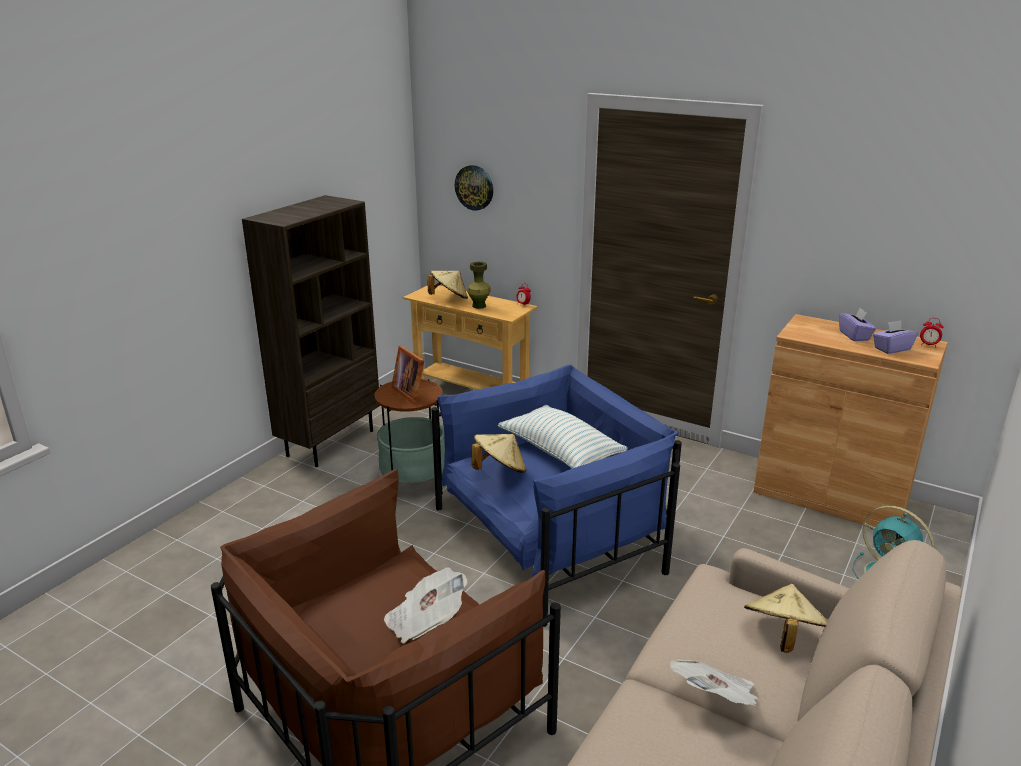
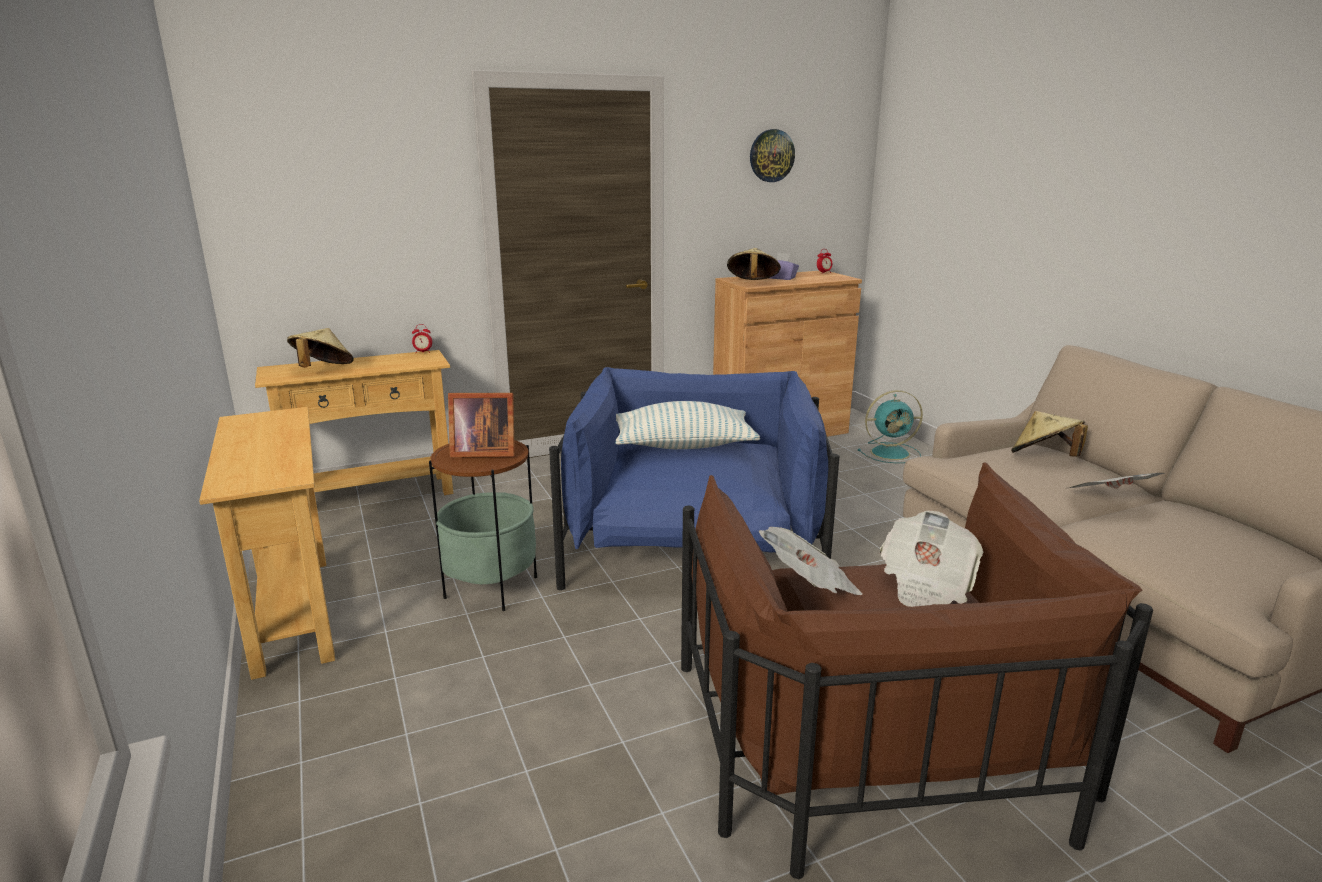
camera: 55 degrees left, 5 degrees down
(330, 442) = (293, 613): brown bookcase -> beige console table
(380, 572) = (809, 585): none -> newspaper
(474, 187) = (314, 211): wall clock -> wall clock (771, 155)
(479, 306) = (379, 365): green vase -> none
(499, 470) = (680, 477): beige hat -> beige hat (752, 283)
(891, 349) = (816, 278): purple tissue box -> none

